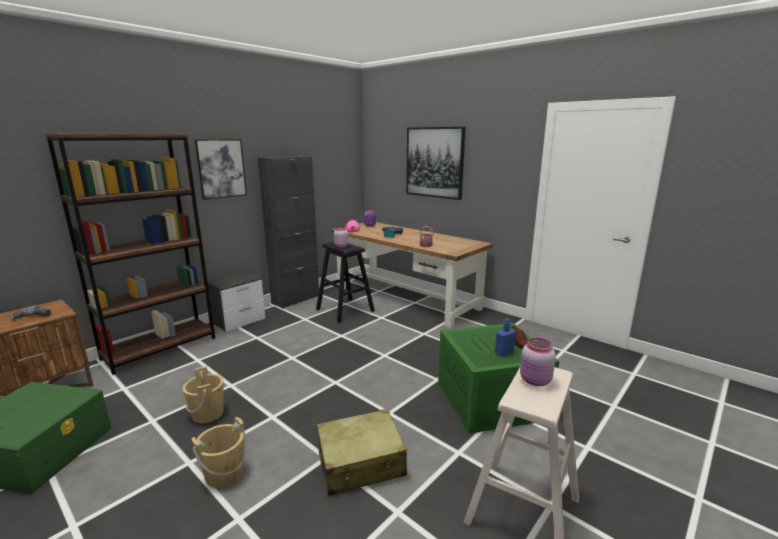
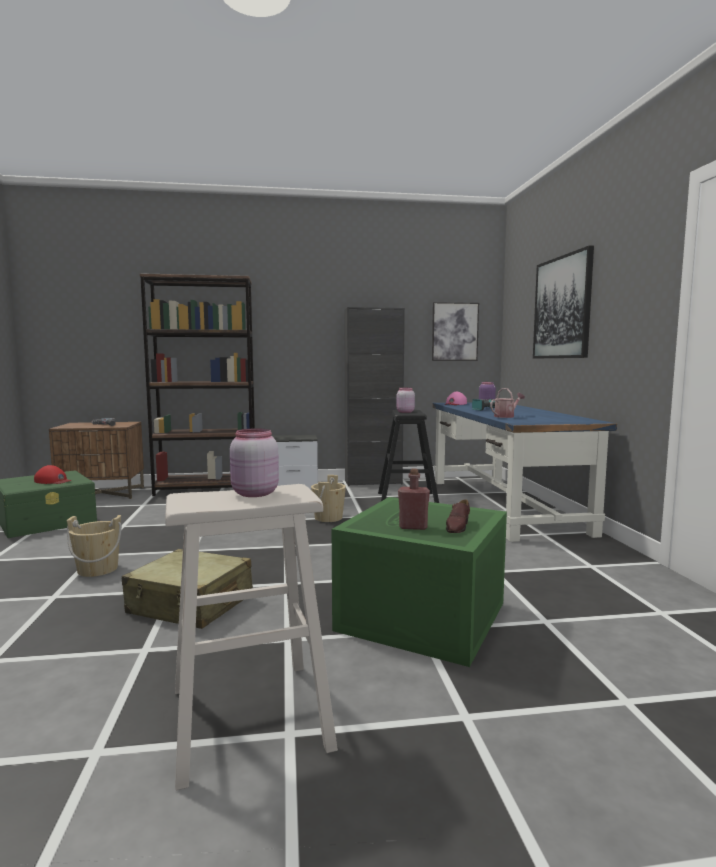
camera: 40 degrees right, 10 degrees down
(44, 406) = (53, 481): none -> red cap
(207, 414) = (158, 533): beige bucket -> beige bucket (328, 518)
(221, 168) = (301, 319): picture -> picture (454, 331)
(406, 298) = (504, 505): brown desk -> blue desk
(504, 353) = (413, 527): blue bottle -> red bottle

